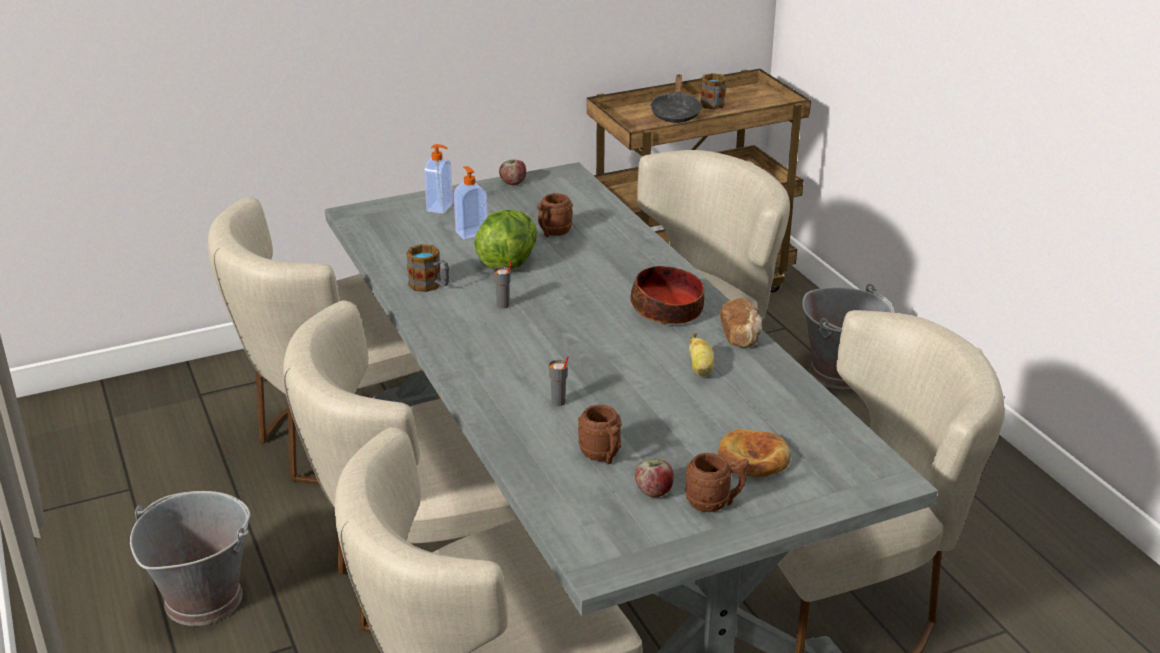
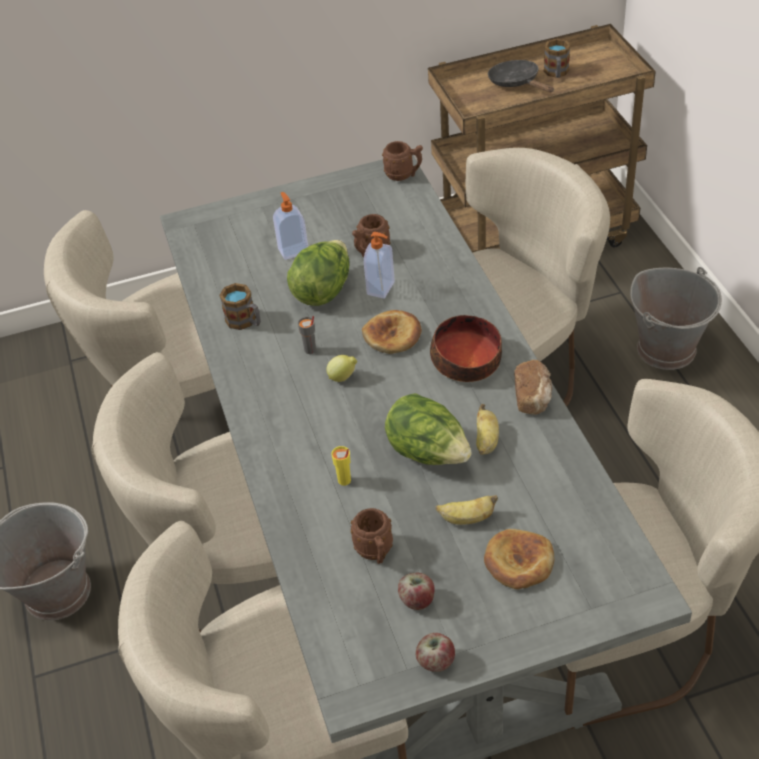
camera: 10 degrees right, 15 degrees up
(441, 207) = (268, 215): soap dispenser -> soap dispenser (381, 288)
(513, 182) = (342, 181): apple -> apple (436, 661)
(542, 325) = (343, 377): none -> lemon
(558, 402) = (344, 480): grey cup -> yellow cup
(587, 293) = (393, 335): none -> bread
(642, 379) = (428, 453): none -> lettuce
(675, 113) = (517, 83): black frying pan -> black frying pan turned 135 degrees clockwise
(693, 427) = (467, 519): none -> banana
(715, 503) = (472, 618): brown mug -> brown mug (404, 175)

